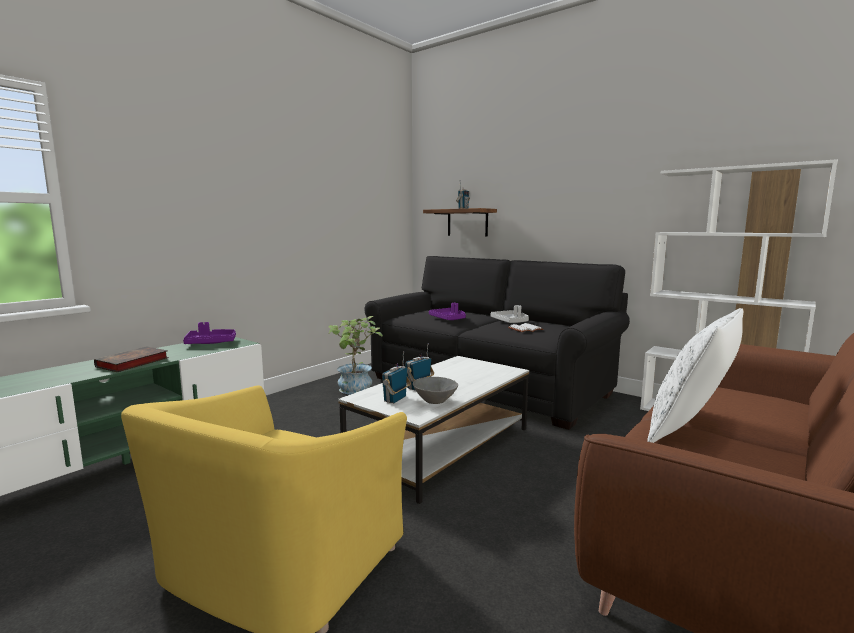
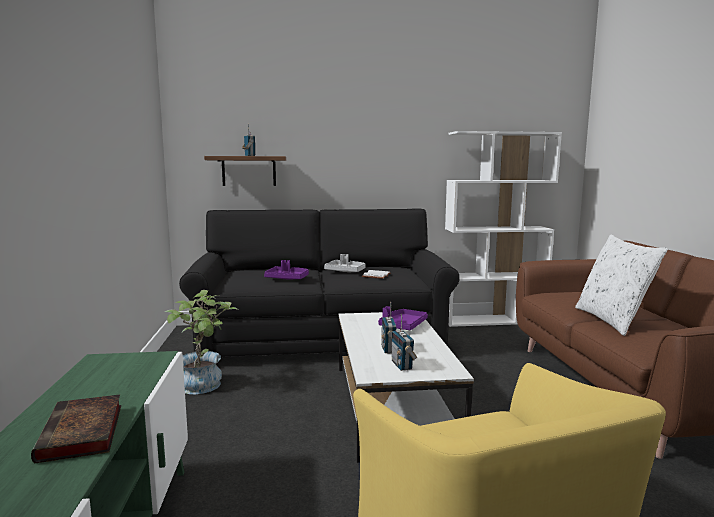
camera: 45 degrees left, 0 degrees up
(211, 343) = (107, 370): purple tray -> purple tray (403, 326)
(435, 401) = (432, 356): grey bowl -> none

